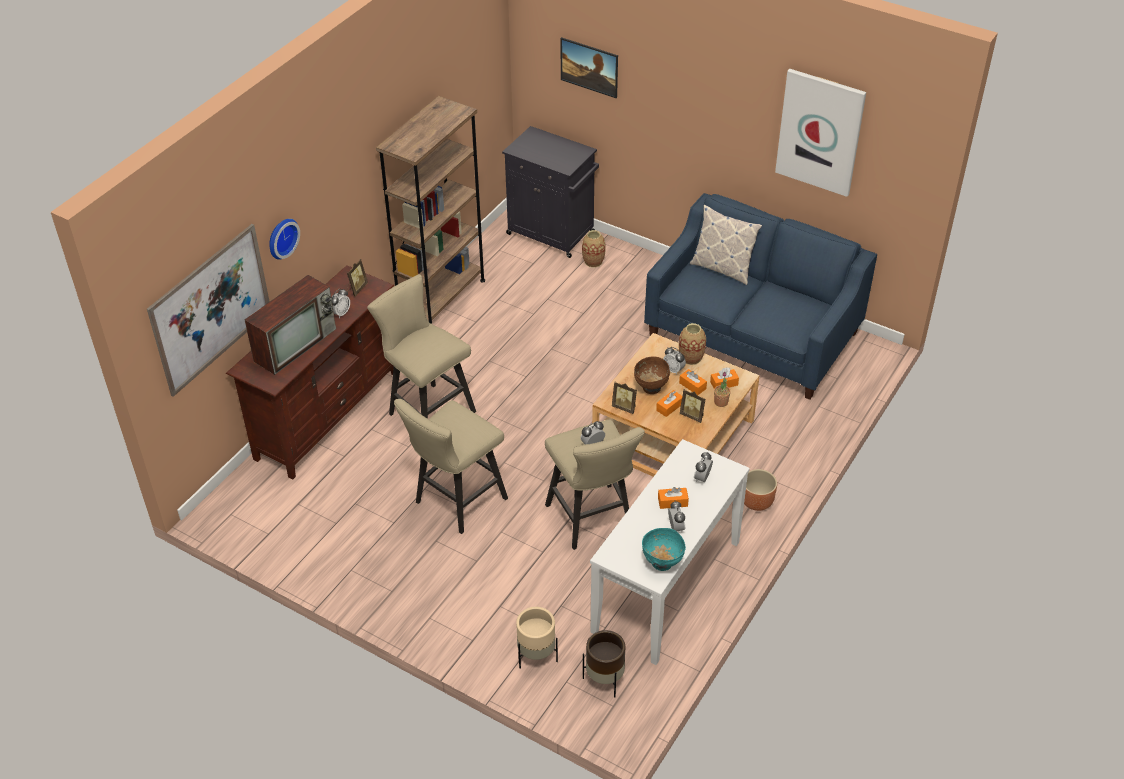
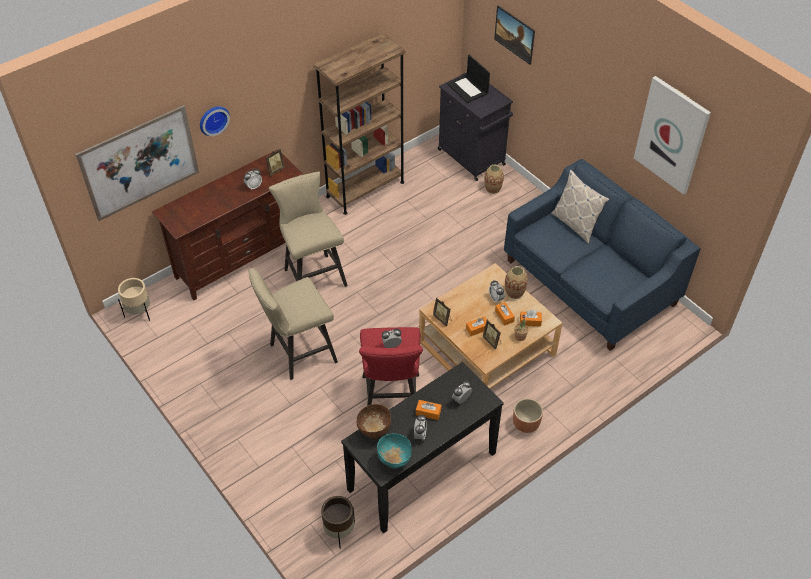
camera: 20 degrees right, 5 degrees up
(296, 344) = (210, 202): television -> none
(536, 656) = (298, 495): beige planter -> beige planter (139, 313)
(538, 147) = (468, 89): none -> laptop
(592, 521) = (391, 400): beige stool -> red stool
(651, 388) = (471, 308): brown bowl -> brown bowl (374, 431)
(667, 586) = (422, 472): white console table -> black console table

